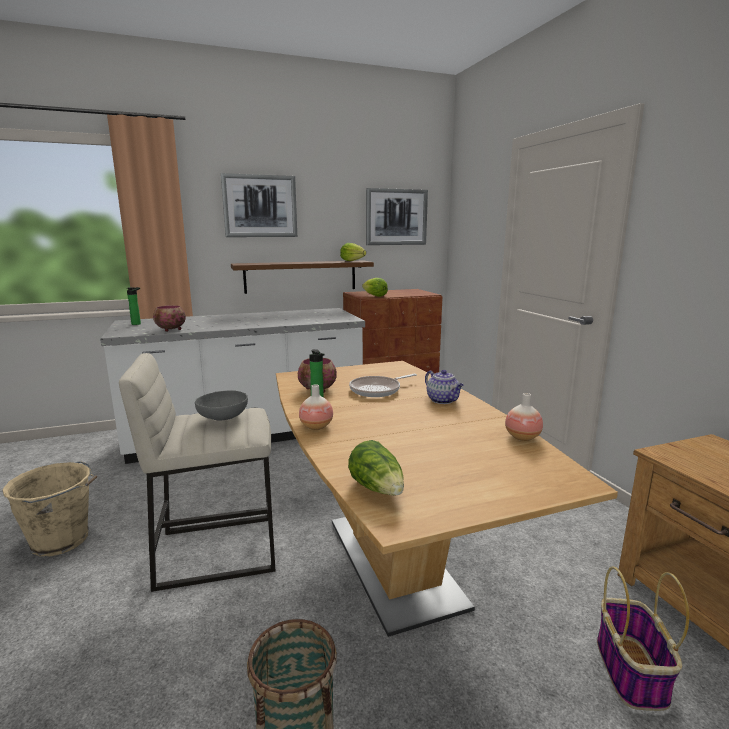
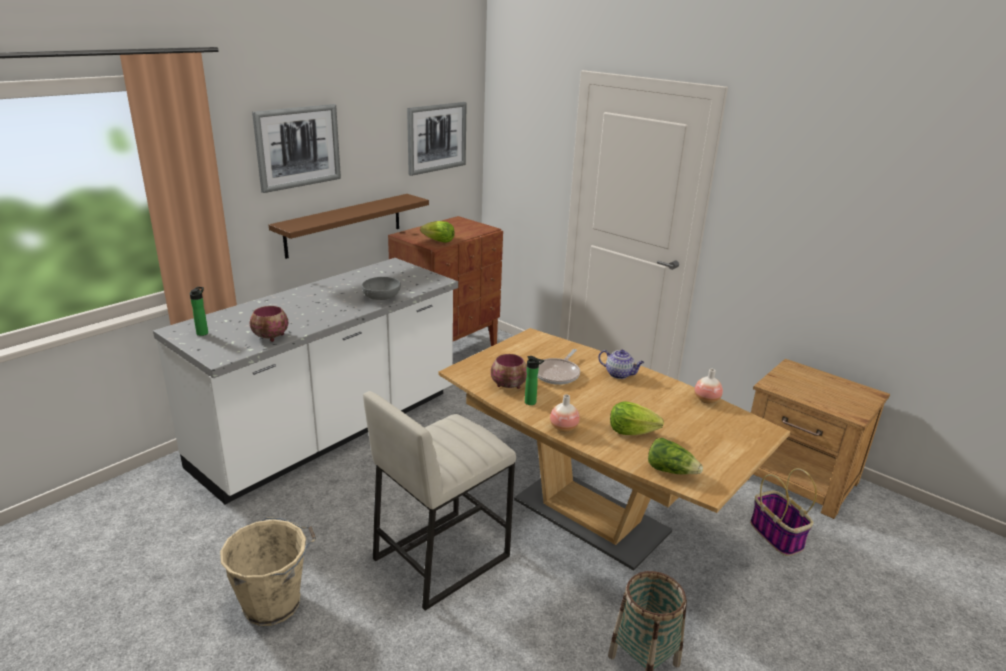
camera: 30 degrees left, 10 degrees up
(223, 418) = (454, 437): grey bowl -> grey bowl (382, 298)
(352, 261) = (402, 199): lettuce -> lettuce (631, 432)

